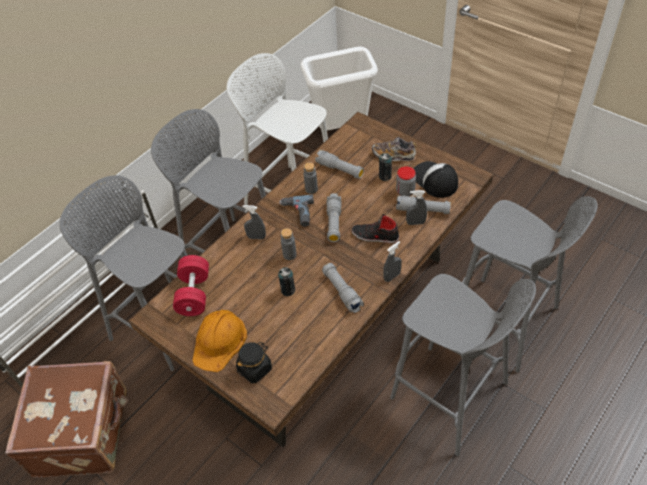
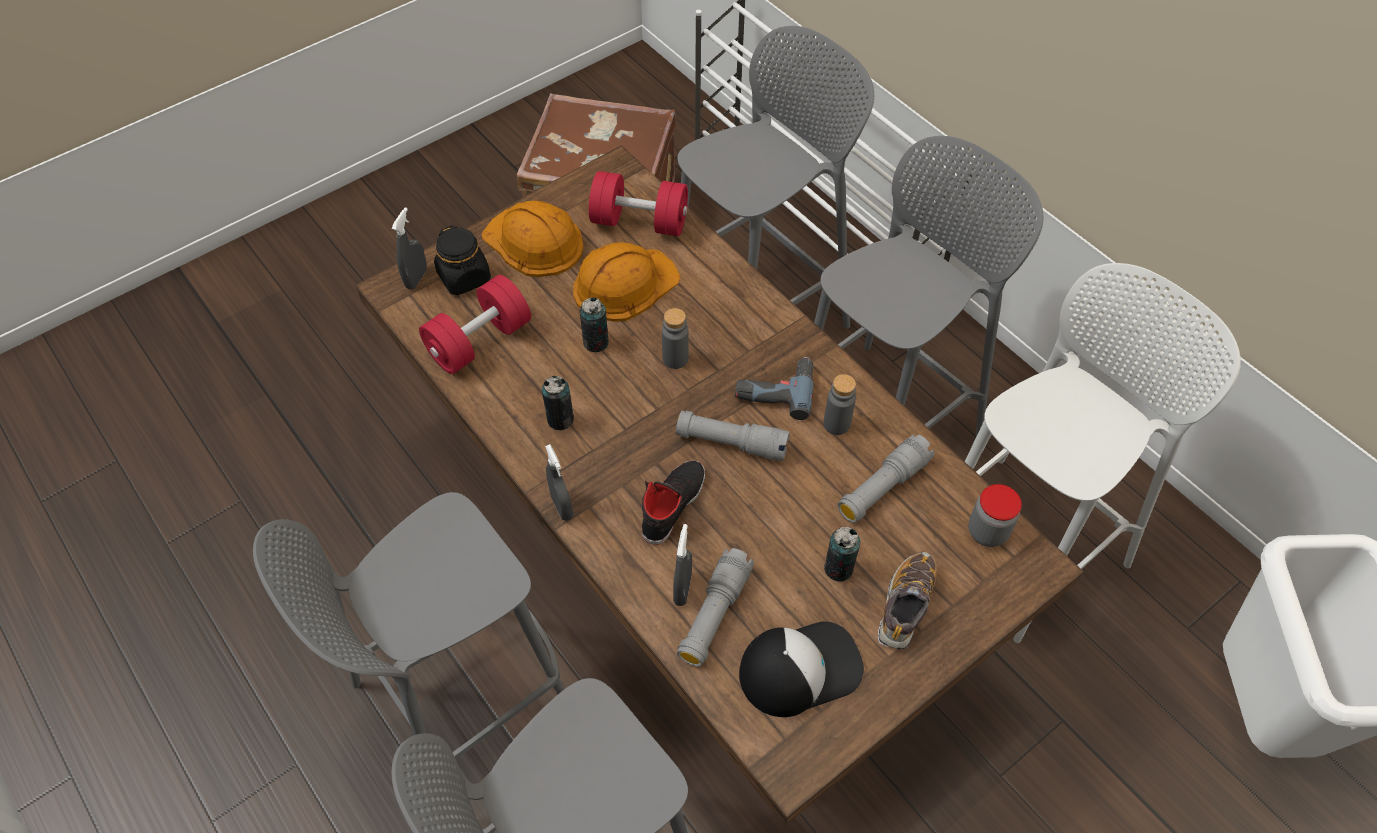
camera: 100 degrees right, 5 degrees up
(243, 289) = (624, 284): none -> orange hard hat
(256, 237) = (735, 317): grey spray bottle -> grey spray bottle (416, 278)
(301, 344) = (479, 341): none -> red dumbbell
(342, 291) = (560, 419): grey flashlight -> can
(405, 191) = (781, 596): jar -> jar (987, 531)

